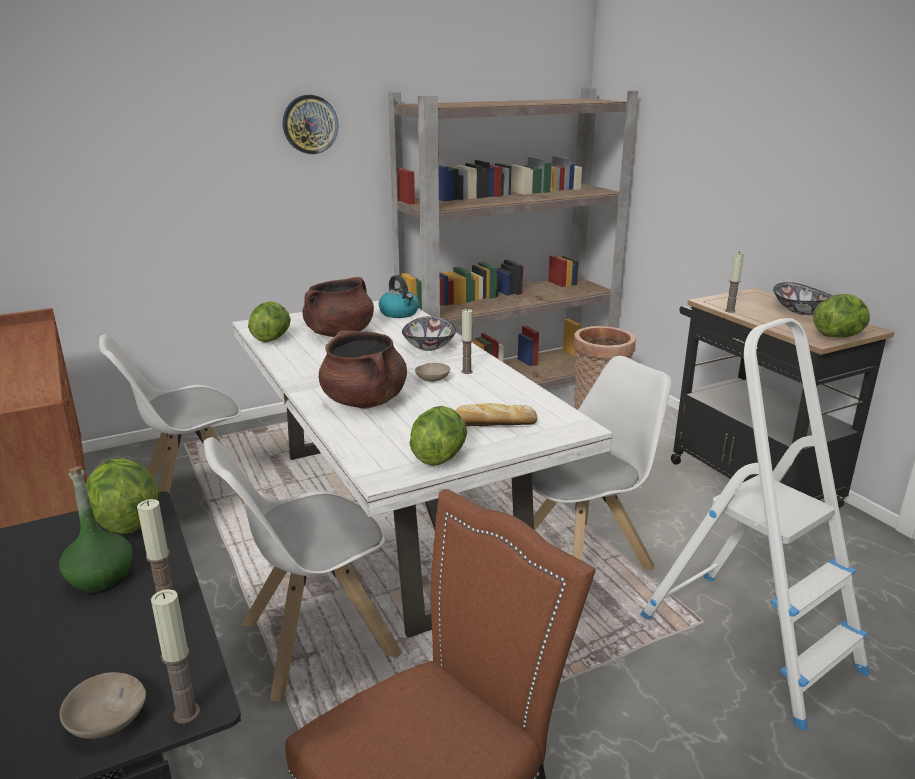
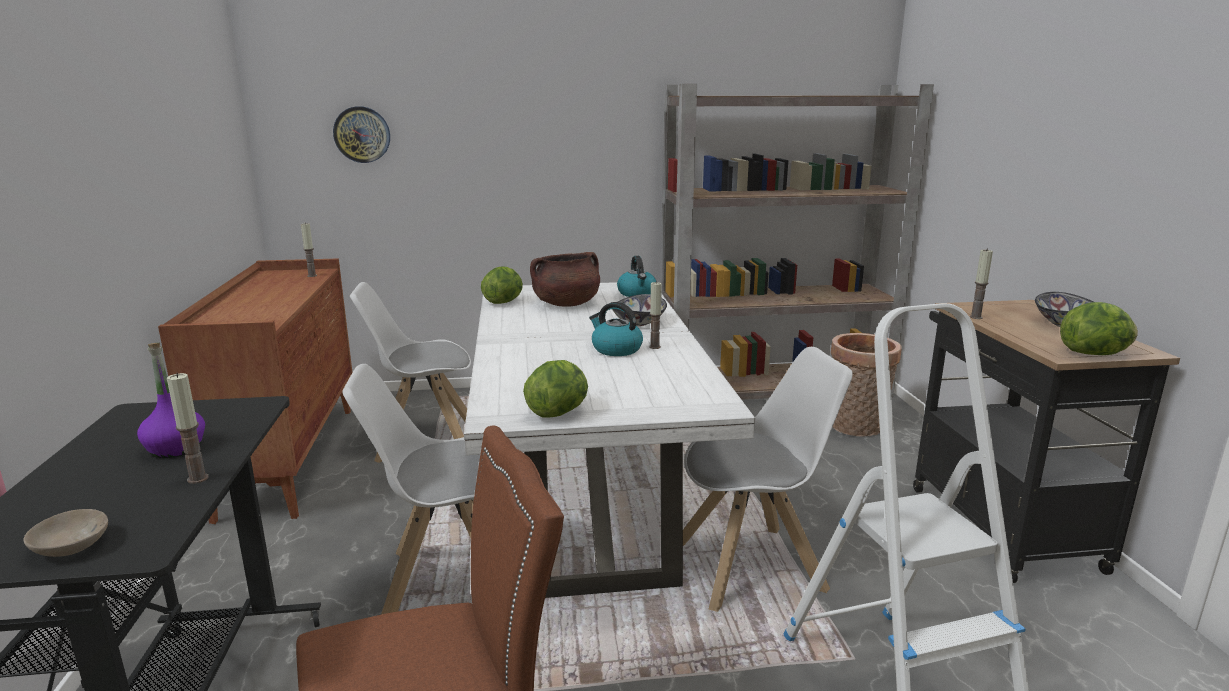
camera: 20 degrees right, 5 degrees down
(100, 578) = (175, 448): green bottle -> purple bottle
(125, 522) = (234, 413): lettuce -> none
(186, 713) = (128, 556): candle -> candle (312, 275)
(310, 124) = (586, 113): wall clock -> wall clock (362, 134)
(365, 401) = (536, 359): brown cooking pot -> none
(433, 379) = (616, 349): beige bowl -> kettle
(491, 424) = (636, 393): bread -> none

